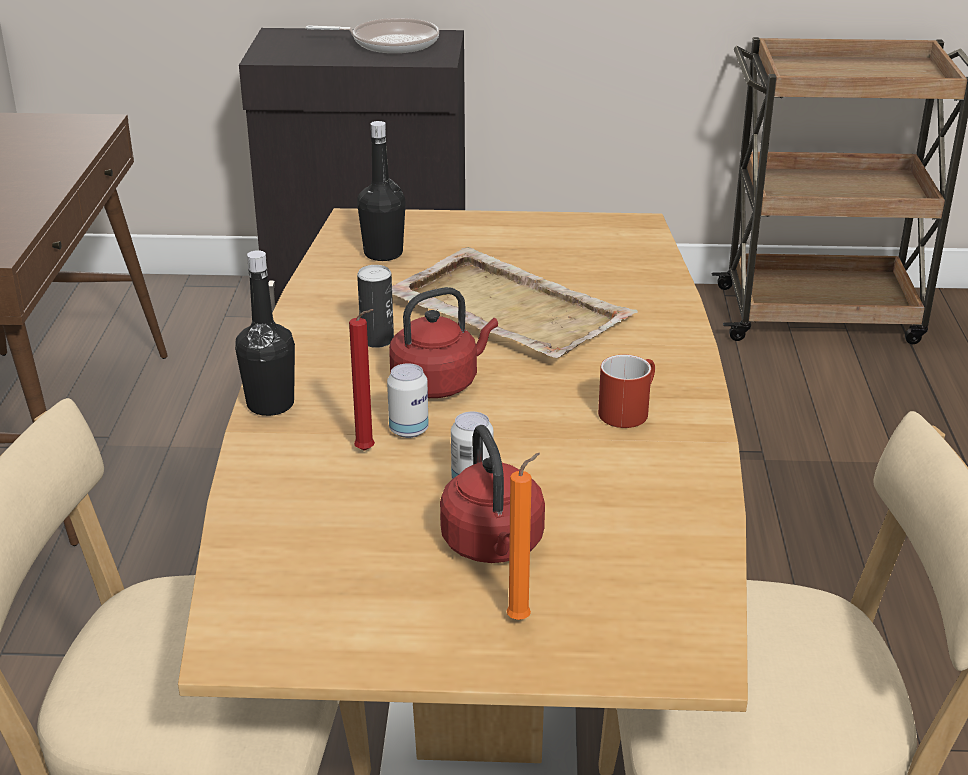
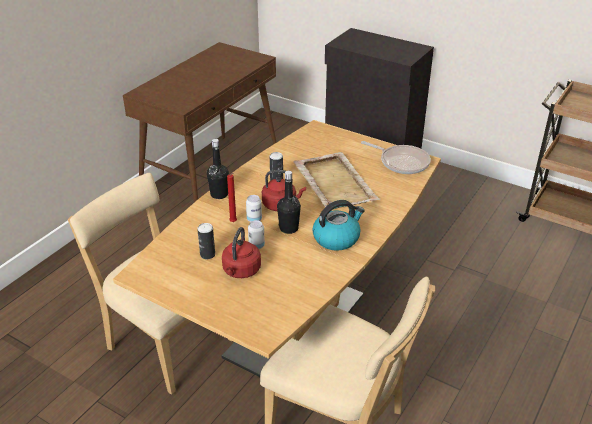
camera: 30 degrees right, 5 degrees up
(376, 539) = (207, 255): none -> can
(383, 253) = (312, 145): black bottle -> black bottle (289, 228)
(389, 43) = (394, 47): frying pan -> frying pan (401, 162)
(522, 618) = (226, 299): orange candle -> none
(627, 410) = (337, 238): red mug -> kettle

